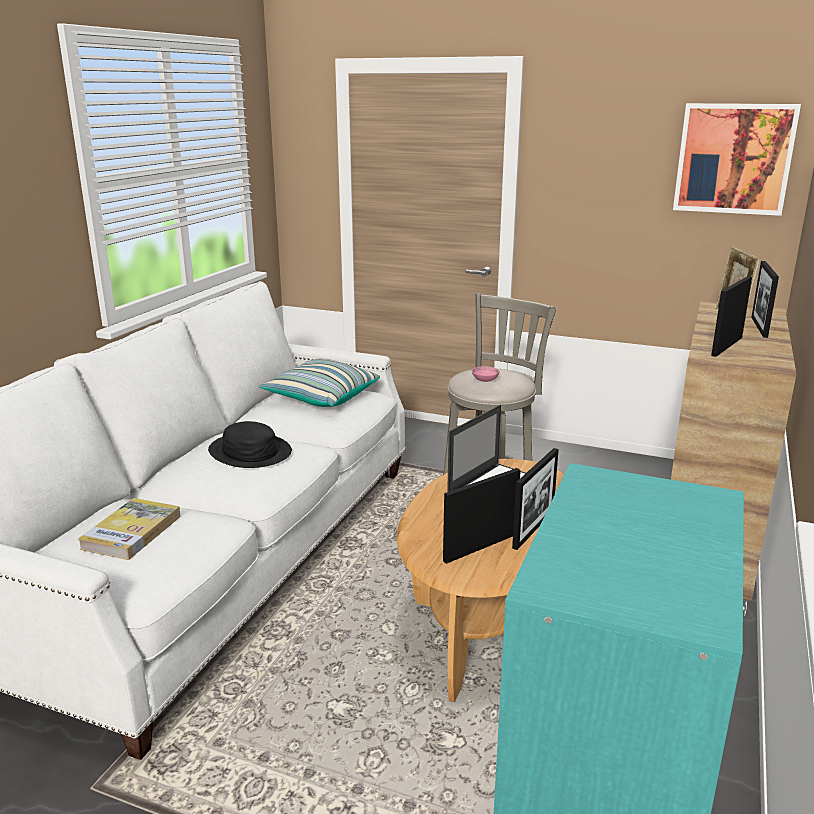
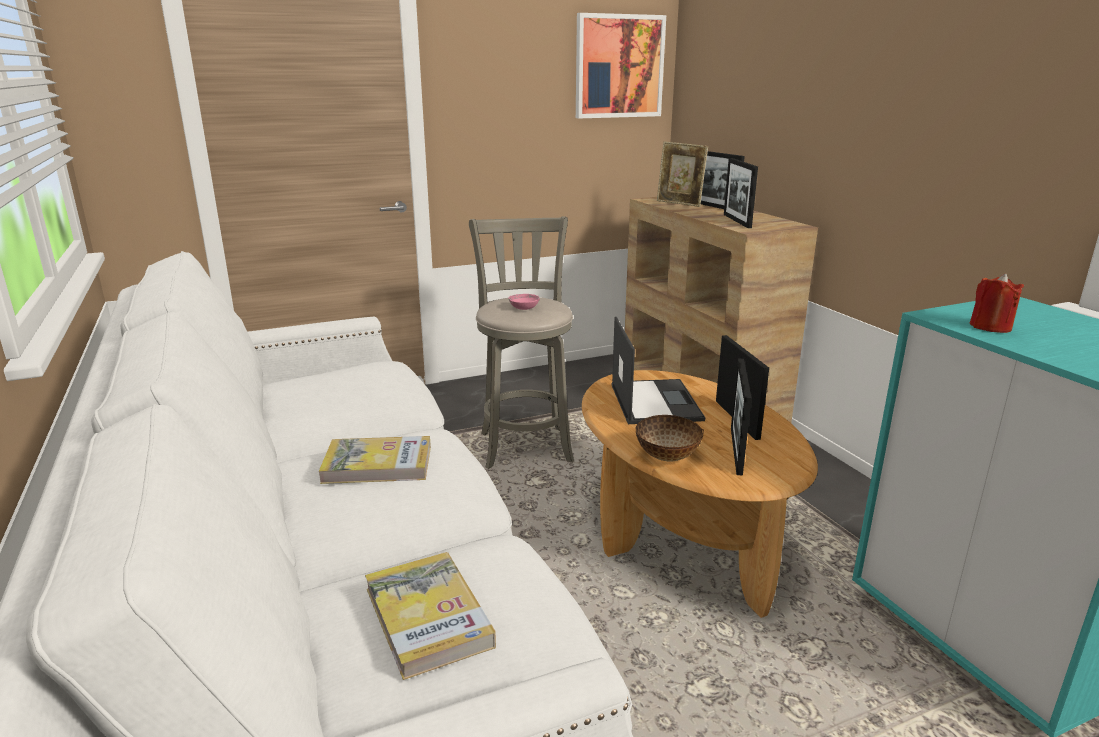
camera: 45 degrees left, 0 degrees up
(250, 452) = (378, 464): black hat -> book
(321, 398) = (340, 384): pillow -> none
(423, 528) = (666, 457): none -> bowl
(598, 500) = (990, 327): none -> red candle

